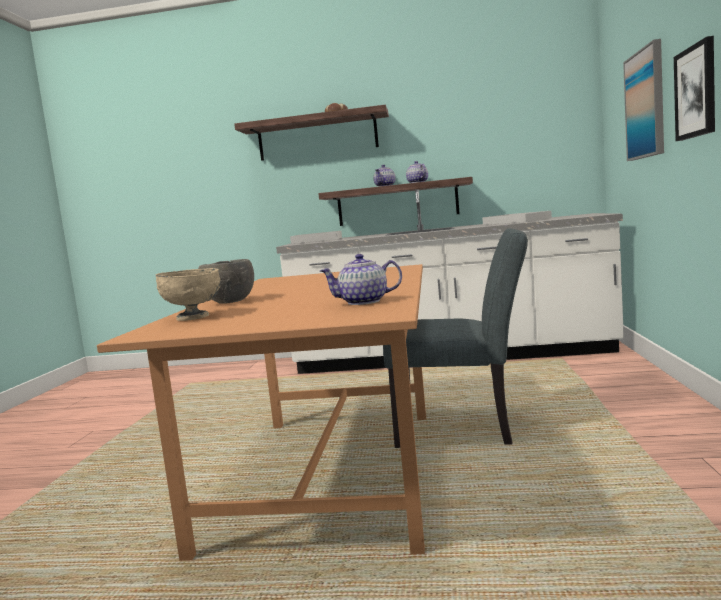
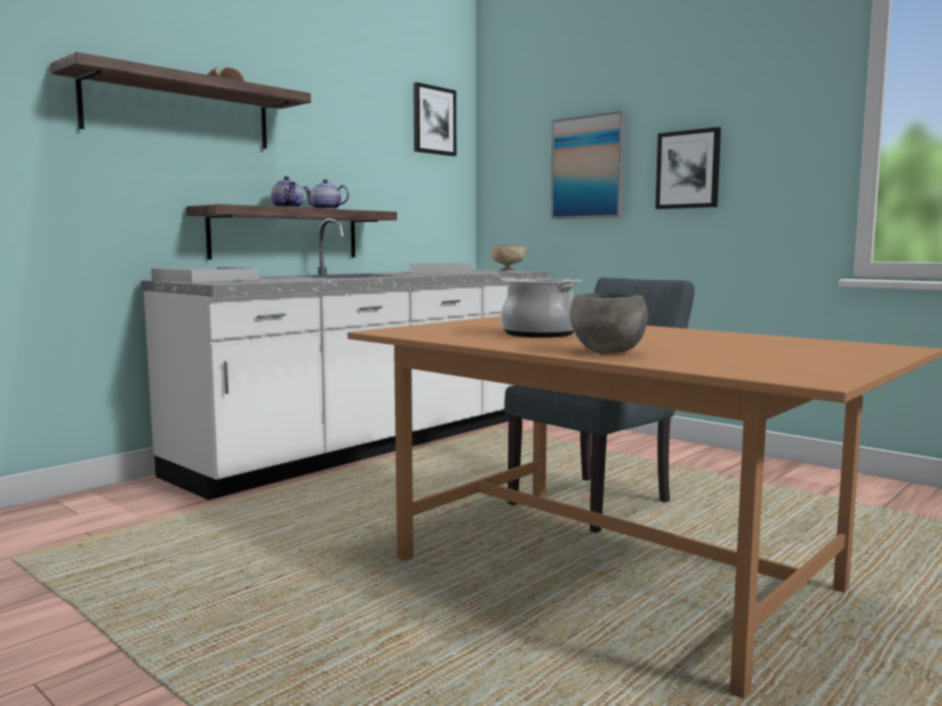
camera: 55 degrees left, 0 degrees up
(194, 317) = (716, 364): beige bowl -> beige bowl (507, 272)
(307, 284) = (539, 334): none -> cooking pot
(364, 302) = (787, 342): teapot -> none
(542, 88) = (433, 120): none -> picture

